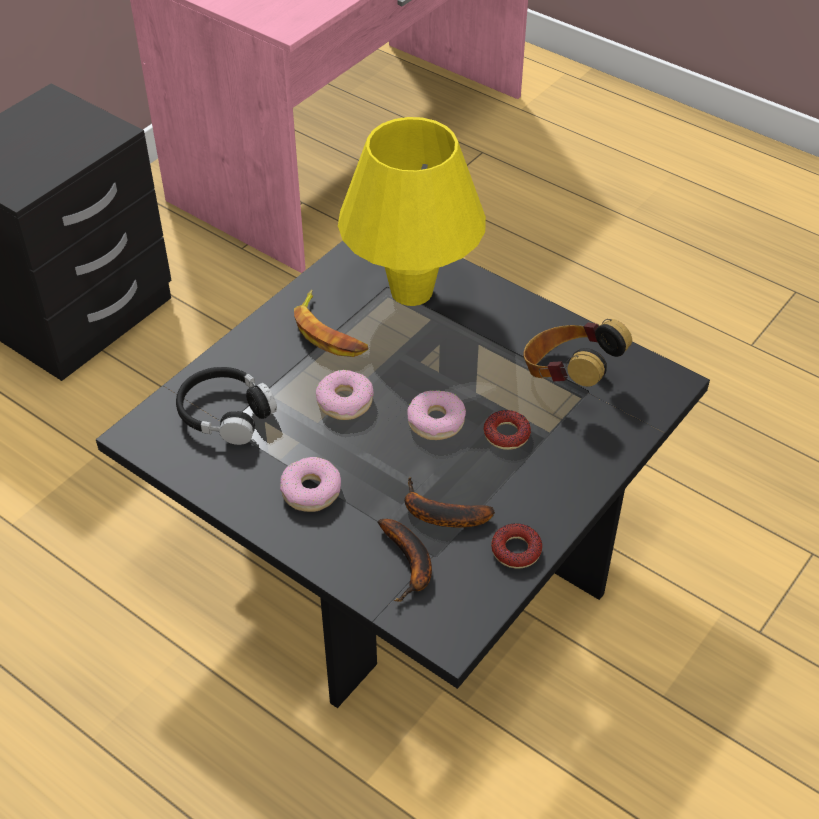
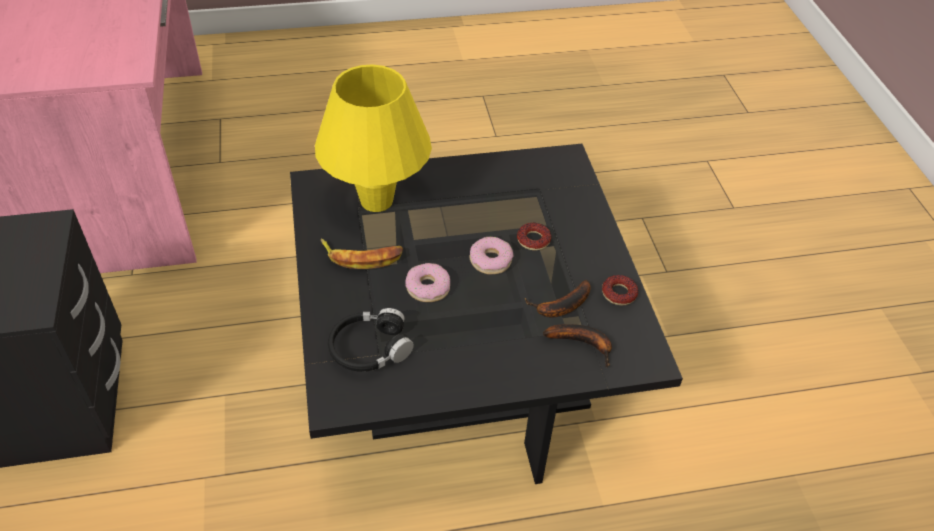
camera: 50 degrees left, 0 degrees up
(310, 490) = (480, 350): donut -> none
(568, 376) = (519, 188): headphones -> none

